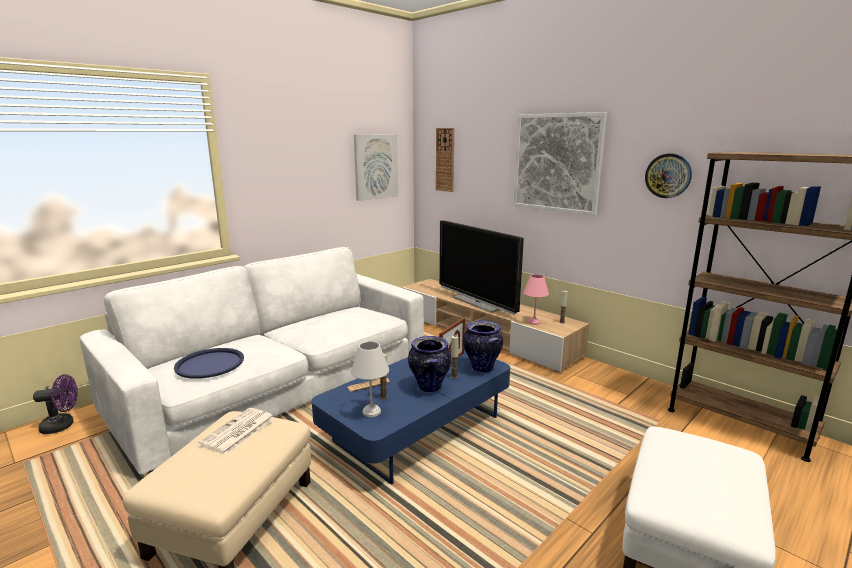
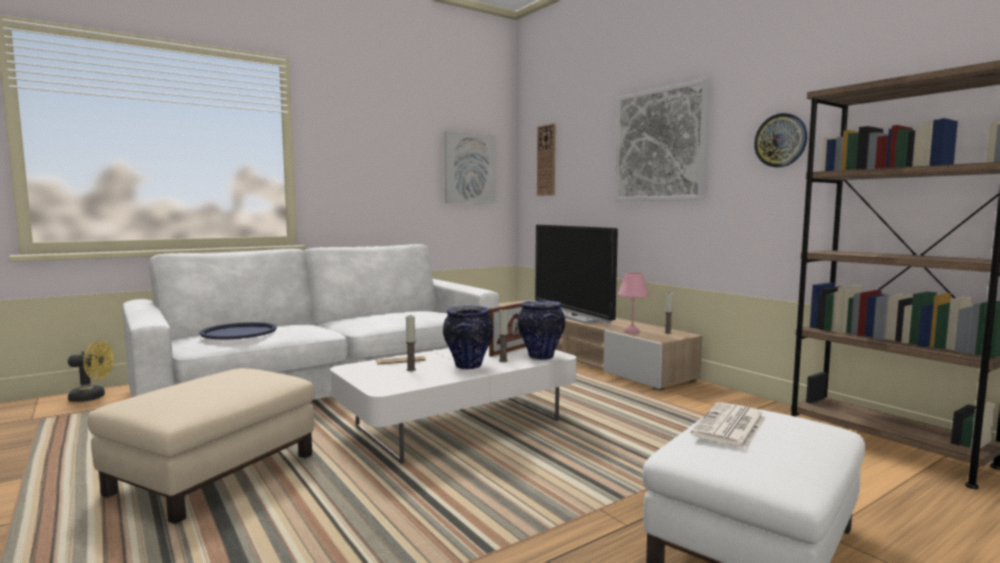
camera: 10 degrees right, 10 degrees down
(63, 425) = (93, 397): purple fan -> yellow fan
(238, 431) = (231, 375): newspaper -> newspaper (730, 426)
(371, 411) = (389, 378): white table lamp -> none
(417, 429) = (458, 424): blue coffee table -> white coffee table

